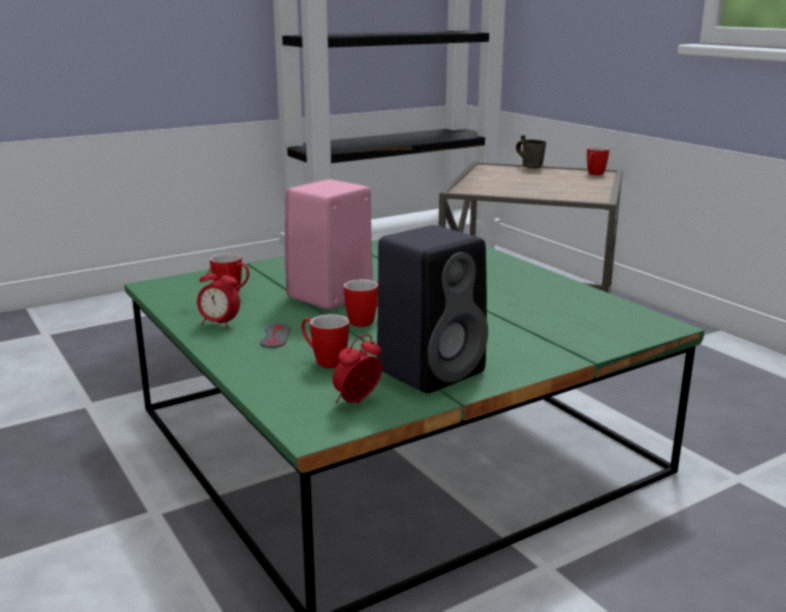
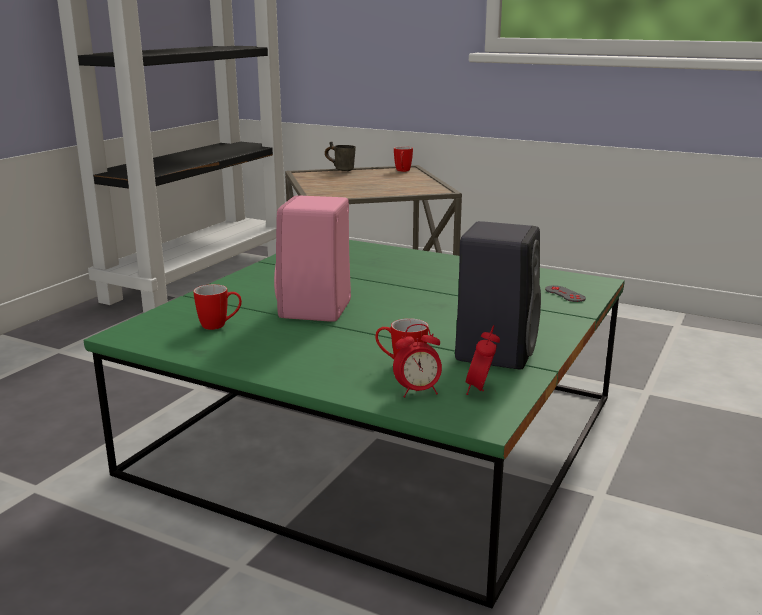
camera: 30 degrees left, 0 degrees up
(219, 324) = (253, 355): alarm clock -> alarm clock (418, 391)
(275, 336) = (324, 354): grey game controller -> grey game controller (565, 294)
(366, 321) = (381, 324): mug -> none

